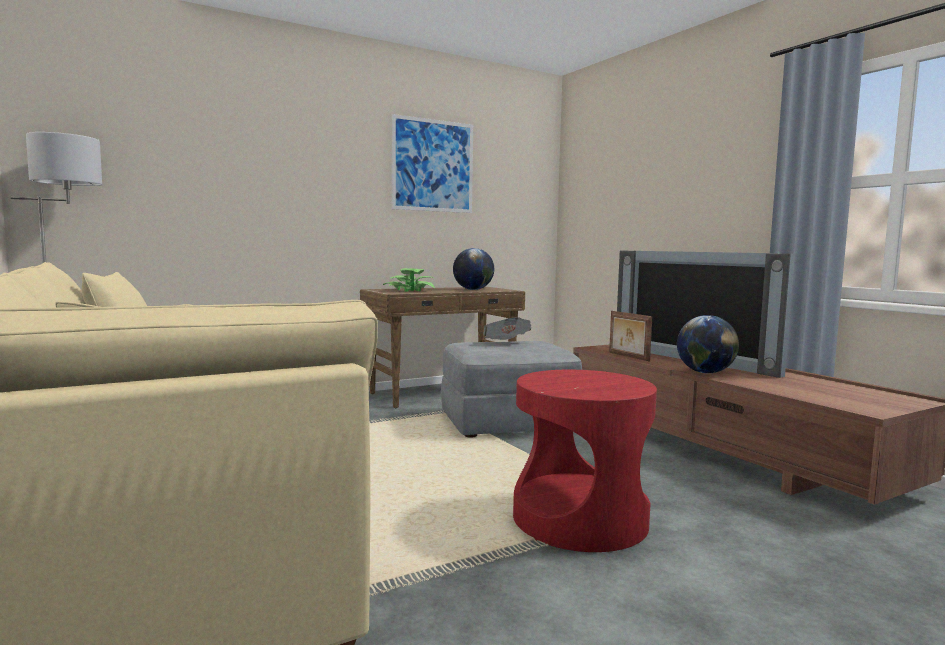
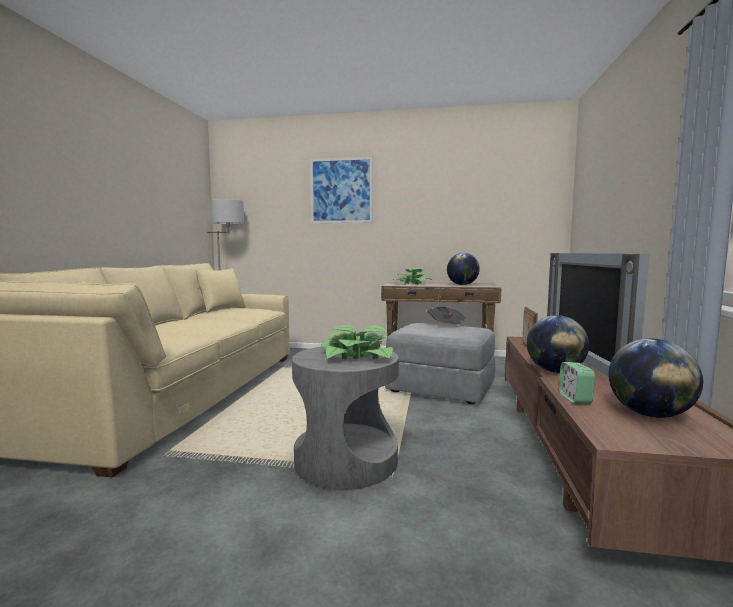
camera: 40 degrees right, 0 degrees up
(433, 165) = (447, 192): picture -> picture (341, 190)
(580, 519) = (346, 461): red side table -> grey side table
(595, 380) = (356, 356): none -> potted plant
(778, 390) = (575, 399): none -> alarm clock
(837, 392) = (649, 414): none -> globe

